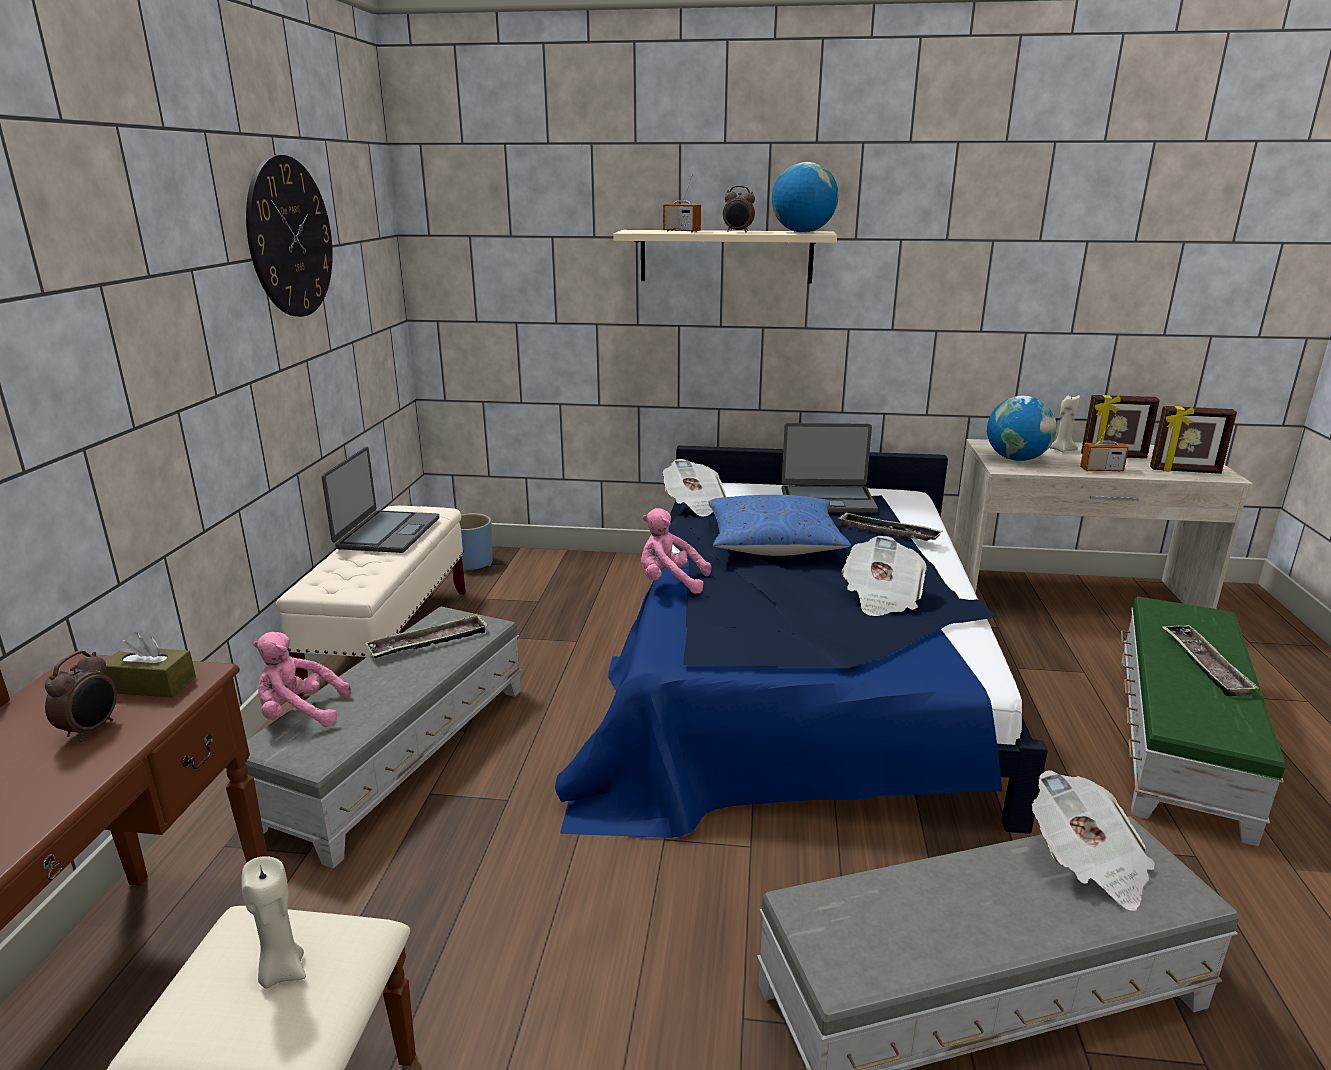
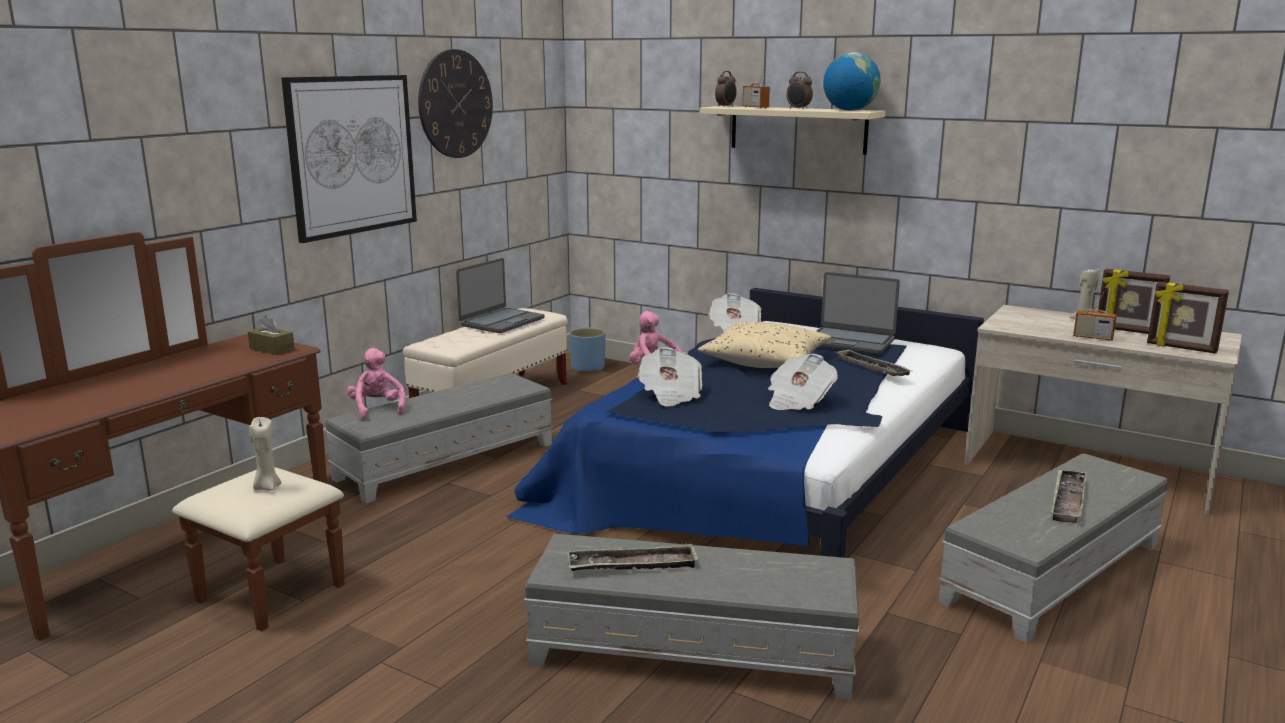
camera: 25 degrees right, 5 degrees down
(92, 729) = (231, 360): alarm clock -> alarm clock (726, 106)
(175, 328) = (352, 155): none -> picture
(300, 714) = (377, 409): pink plush toy -> pink plush toy turned 45 degrees clockwise
(429, 642) = (483, 389): tray -> tray (632, 565)
(773, 543) = (764, 361): blue pillow -> beige pillow
(1016, 459) = (1022, 322): globe -> none
(1087, 864) = (781, 569): newspaper -> newspaper (670, 394)
(1178, 740) = (1051, 573): green ottoman -> grey ottoman

